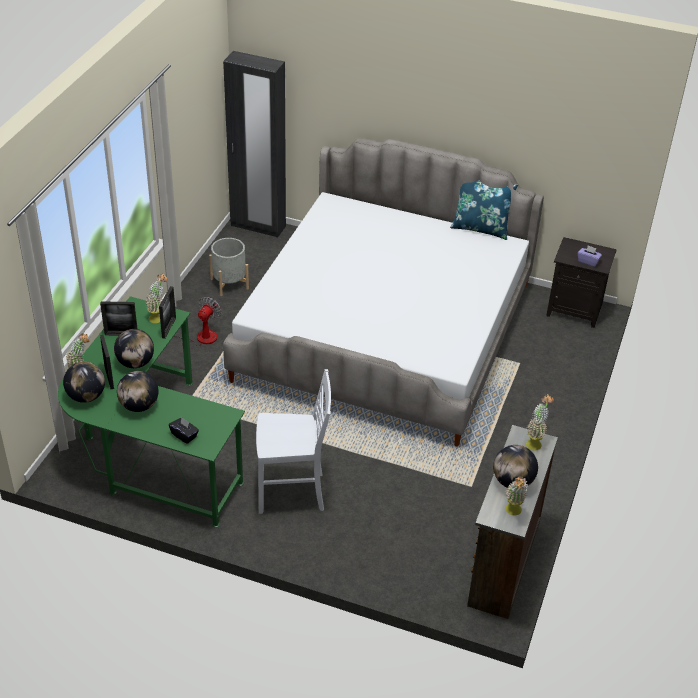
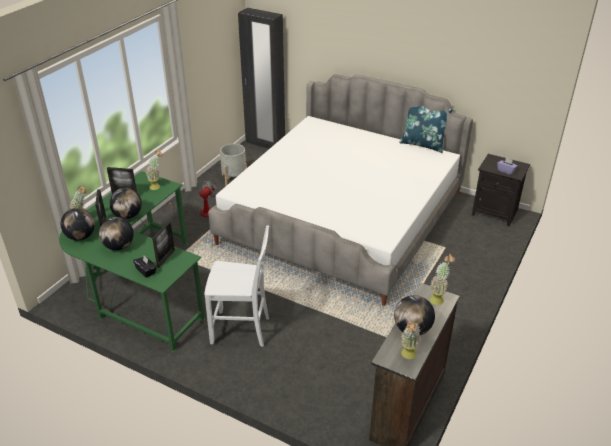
camera: 10 degrees right, 5 degrees down
(169, 328) = (162, 193): picture frame -> picture frame (166, 258)

